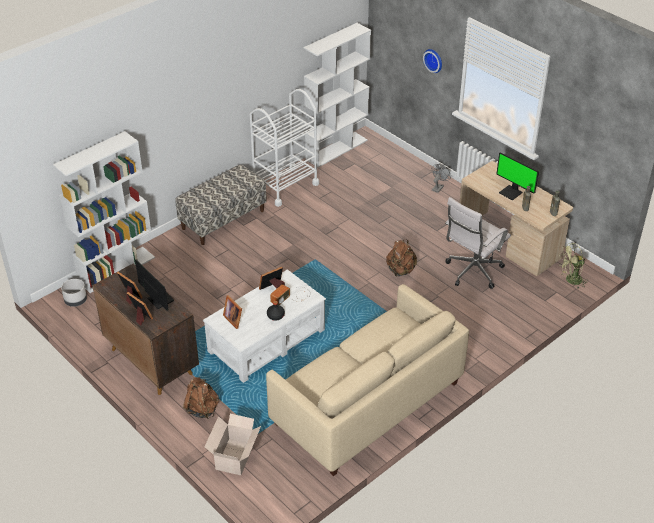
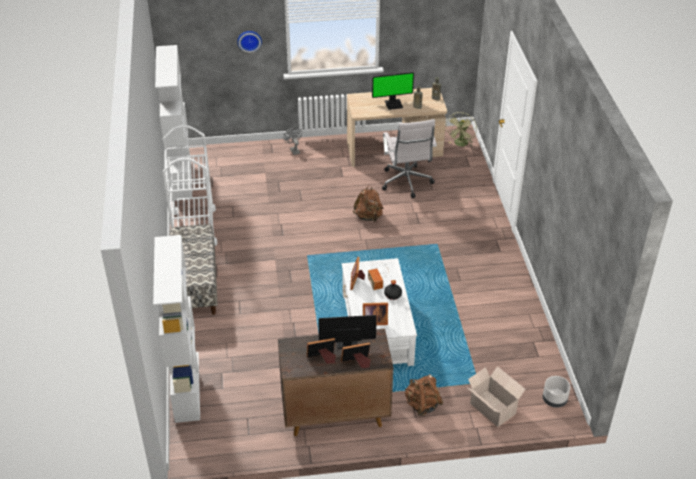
camera: 55 degrees left, 0 degrees up
(75, 301) = (201, 435): grey planter -> grey planter (554, 400)
(367, 403) = (496, 305): beige sofa -> none

